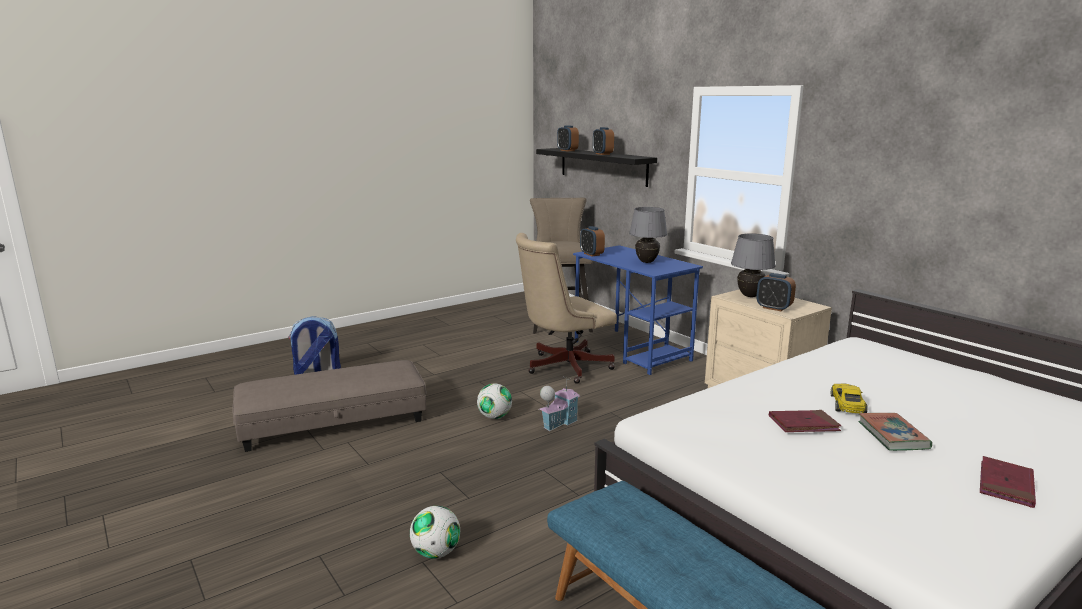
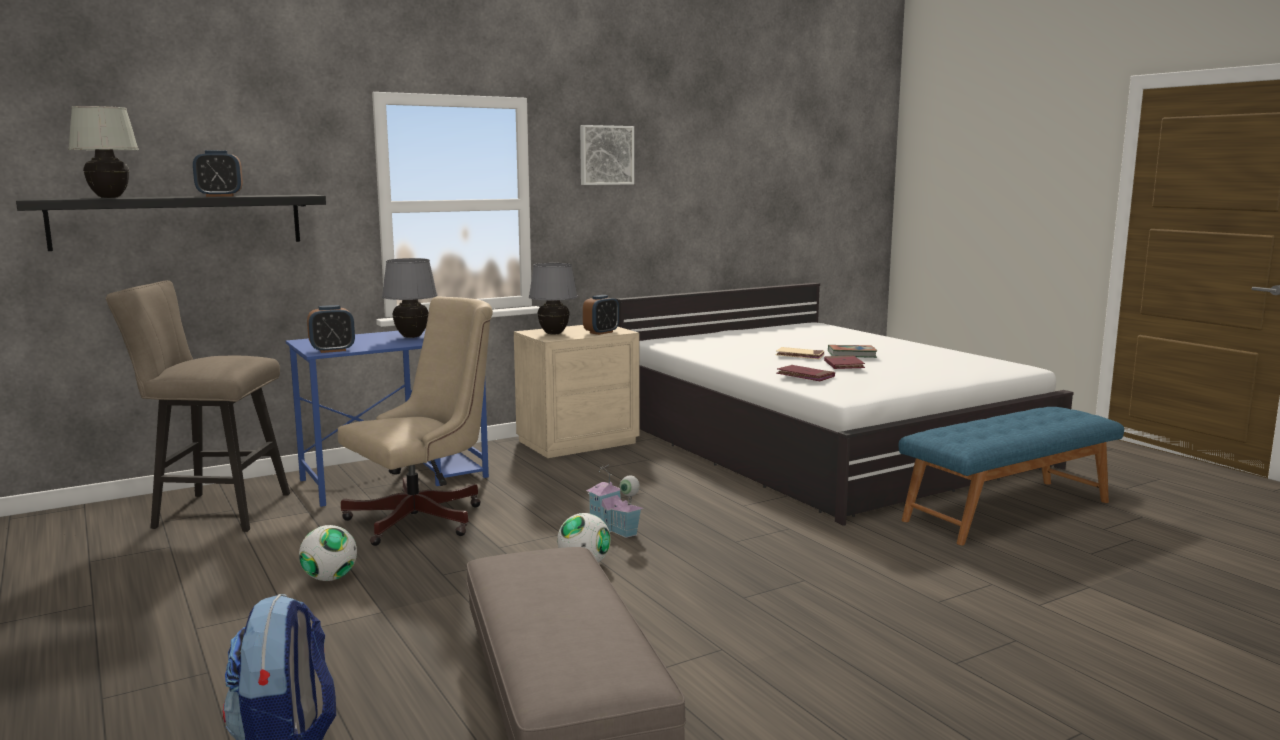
camera: 85 degrees left, 5 degrees down
(436, 553) = (919, 595): football -> football (330, 578)
(563, 367) = (425, 518): beige office chair -> beige office chair turned 105 degrees counterclockwise
(567, 150) = (109, 198): alarm clock -> white table lamp
(847, 405) = (799, 356): yellow toy car -> beige book
(874, 141) = (605, 155): none -> picture
(1006, 485) = (910, 349): red book -> red book (805, 376)

